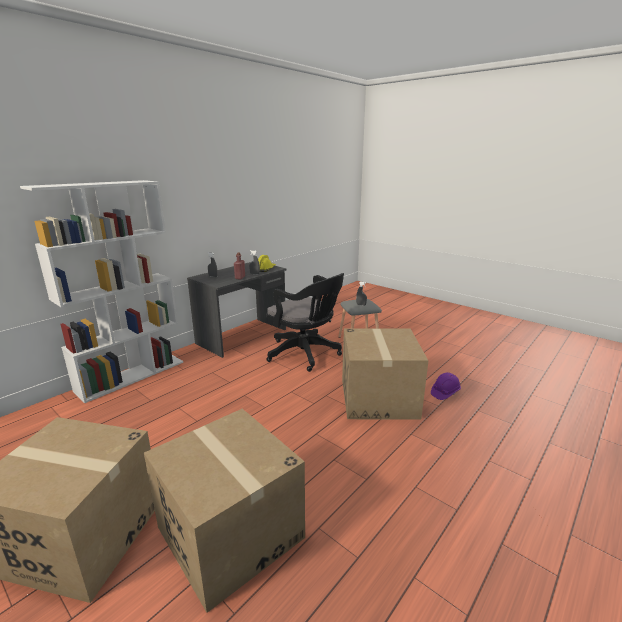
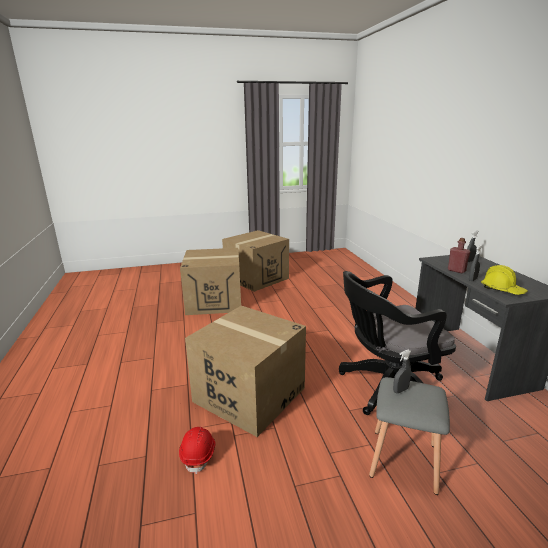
camera: 125 degrees right, 0 degrees up
(131, 375) = (399, 296): white bookcase -> none
(445, 392) = (199, 454): purple hard hat -> red hard hat

